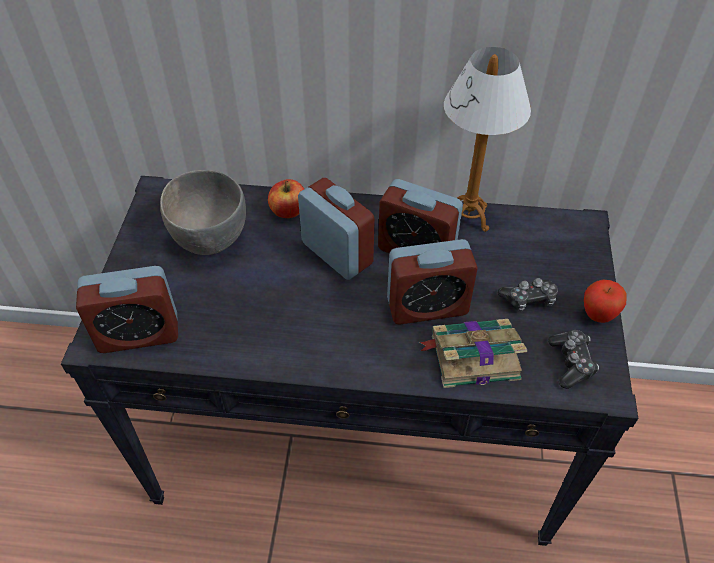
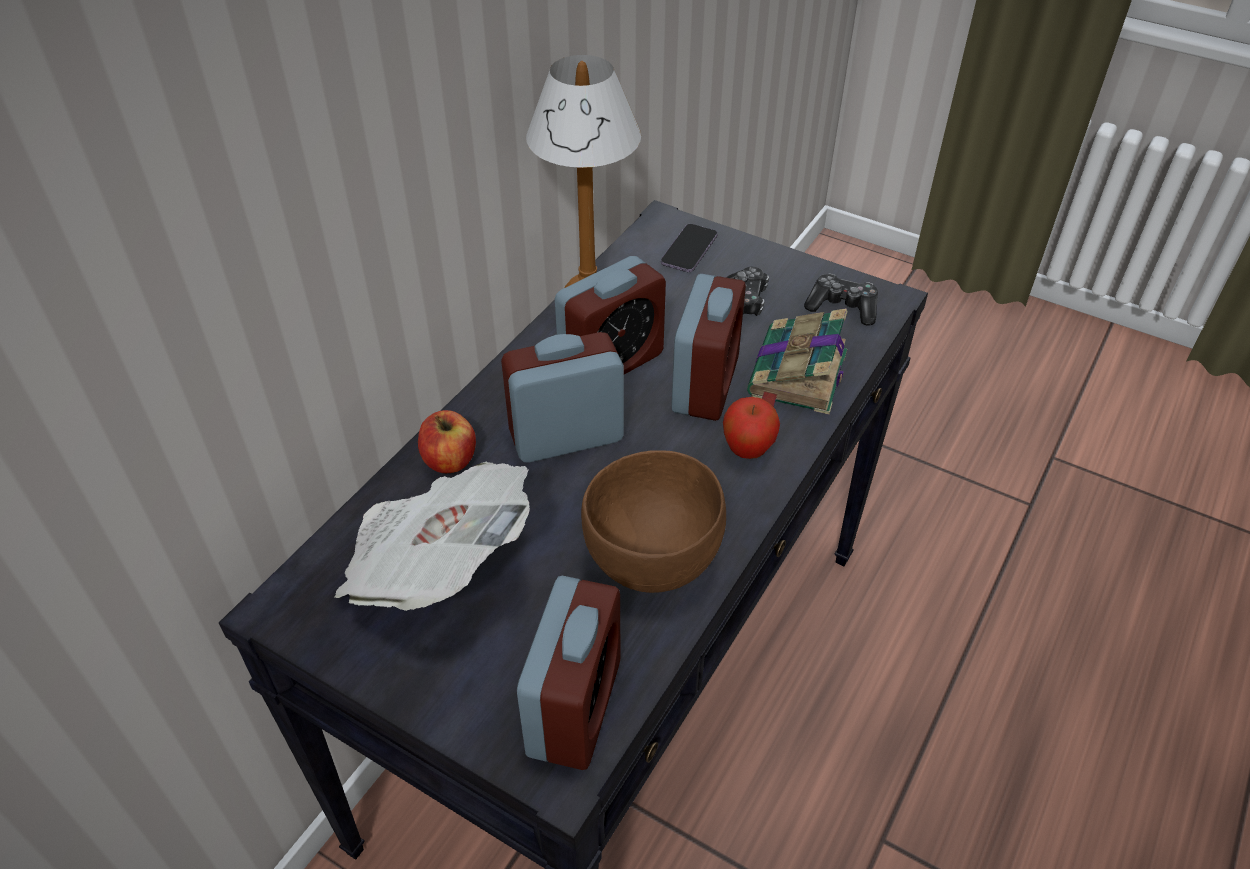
camera: 65 degrees left, 5 degrees down
(210, 237) = (436, 566): grey bowl -> newspaper
(257, 332) = (653, 561): none -> brown bowl
(564, 249) = (689, 250): none -> phone
(597, 315) = (792, 265): apple -> apple (747, 451)

